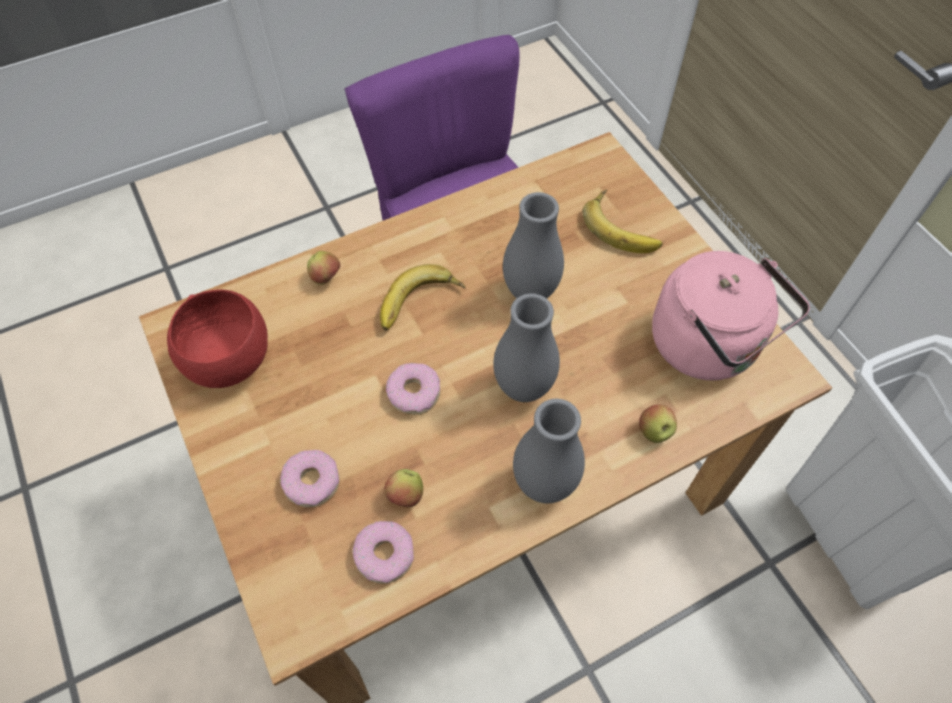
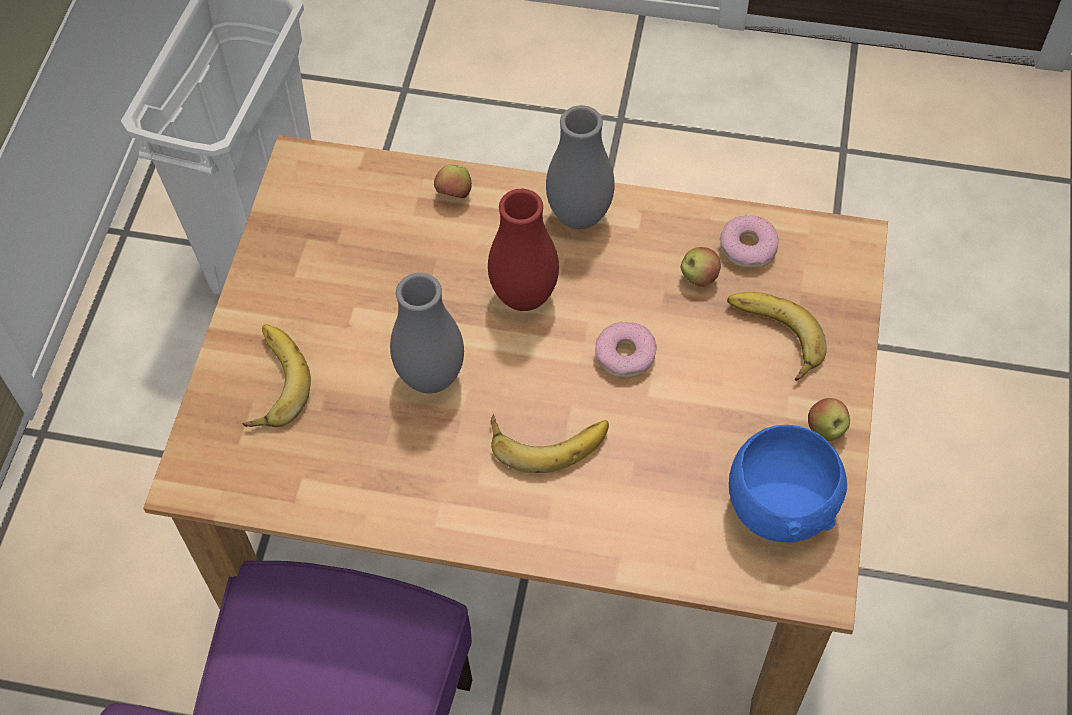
camera: 140 degrees left, 0 degrees up
(230, 361) = (780, 503): red bowl -> blue bowl
(311, 482) = (771, 338): donut -> banana
(326, 278) = (620, 536): apple -> apple (826, 430)
(523, 387) = (524, 296): grey vase -> red vase
(709, 347) = (332, 224): pink kettle -> none

